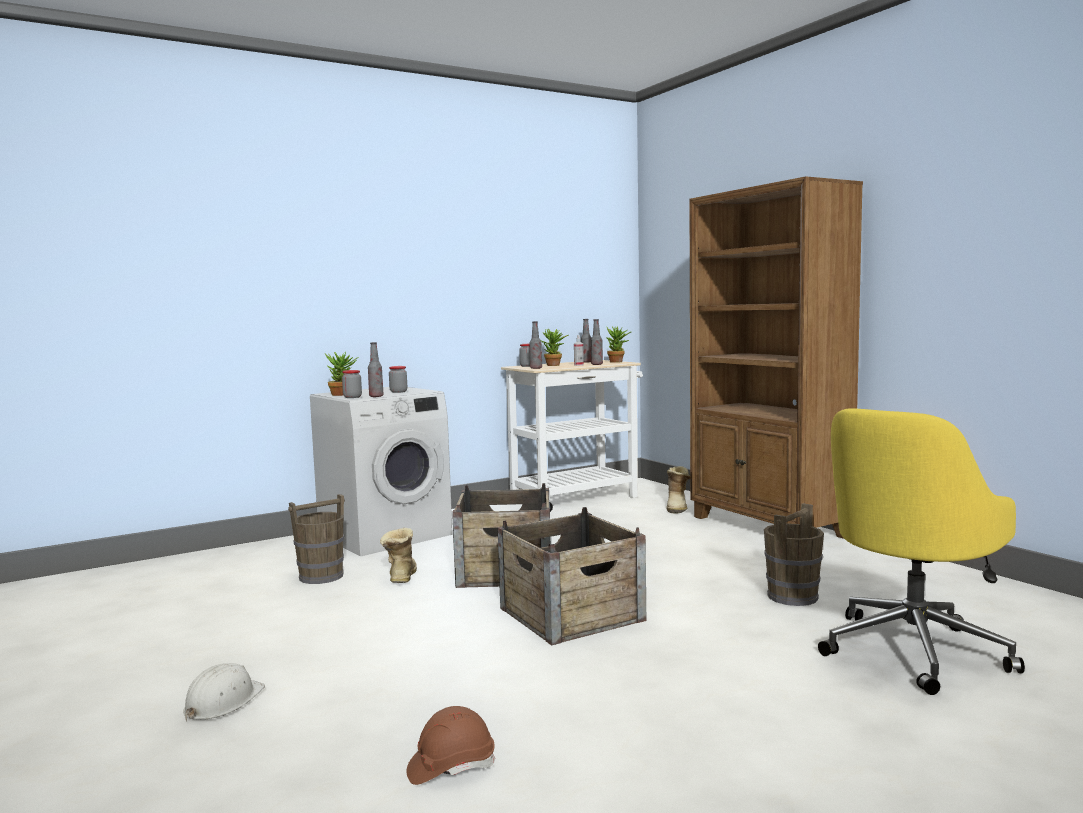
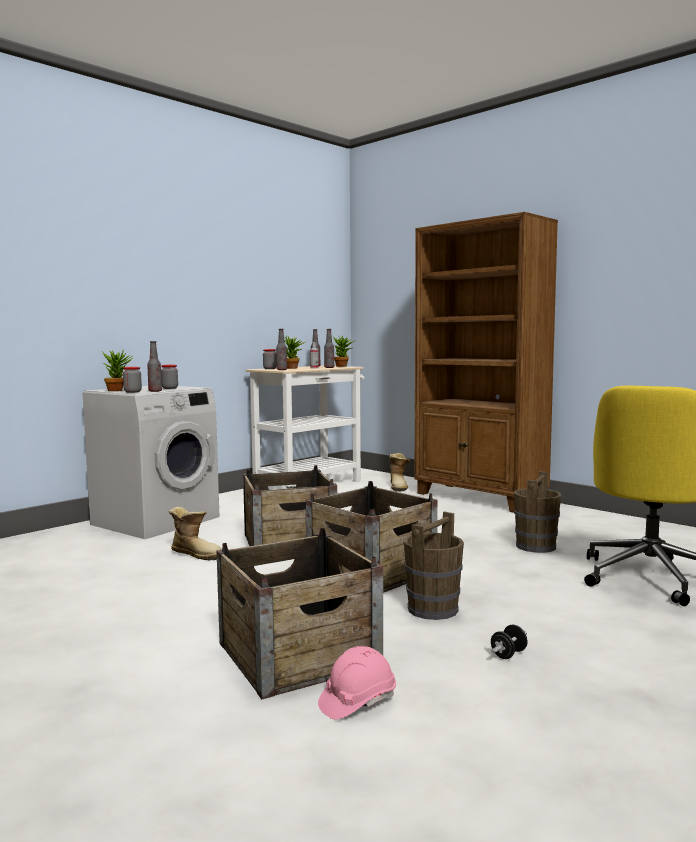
camera: 15 degrees left, 0 degrees up
(222, 702) = (96, 673): white hard hat -> none
(321, 576) = (118, 558): brown bucket -> brown bucket (432, 609)
(400, 577) = (196, 554): boot -> boot turned 135 degrees clockwise
(427, 705) = (299, 654): none -> crate
(451, 767) = (357, 701): brown hard hat -> pink hard hat
(658, 732) = (508, 654): none -> black dumbbell

